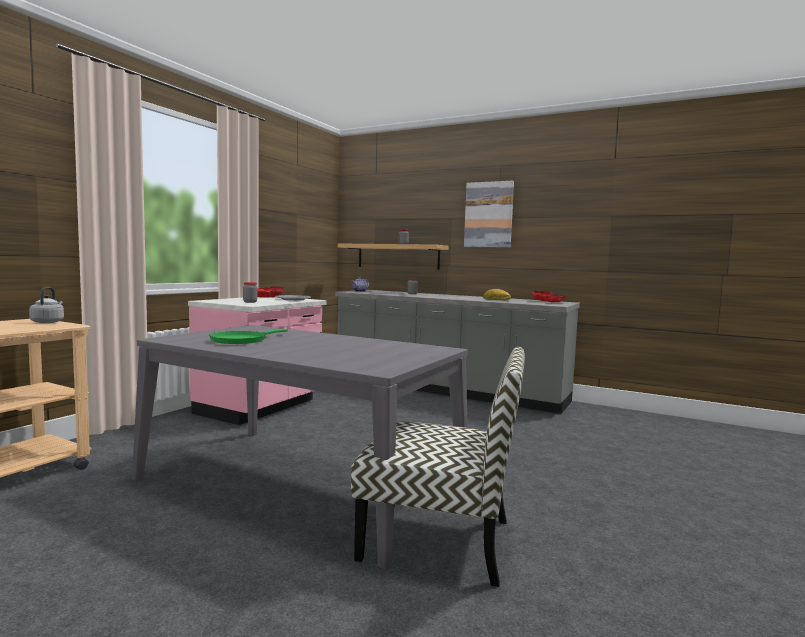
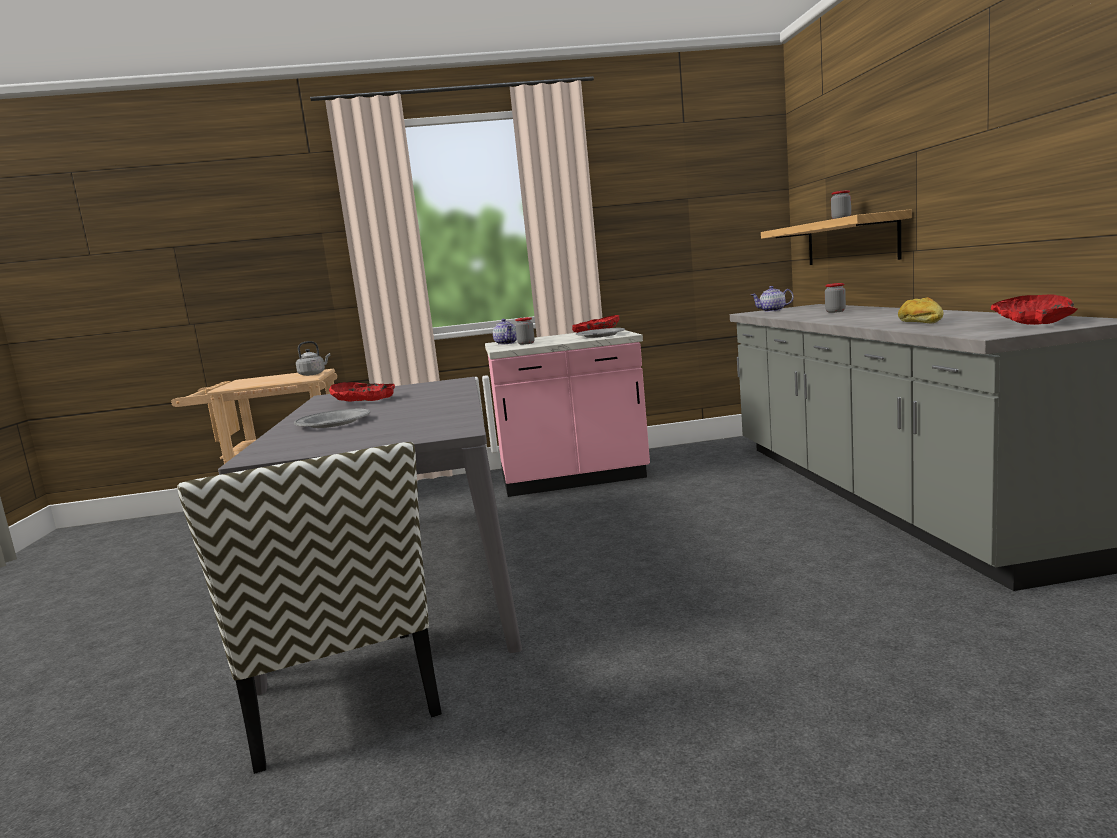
camera: 55 degrees right, 5 degrees up
(223, 301) = (507, 343): none -> teapot
(241, 340) = (363, 401): green frying pan -> red bowl
(311, 352) = (333, 423): none -> grey plate
(488, 214) = (969, 128): picture -> none

